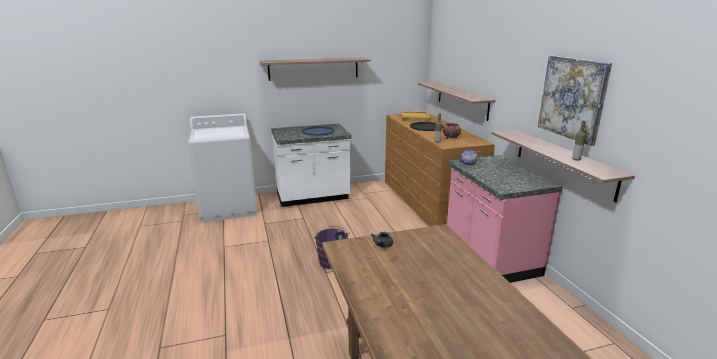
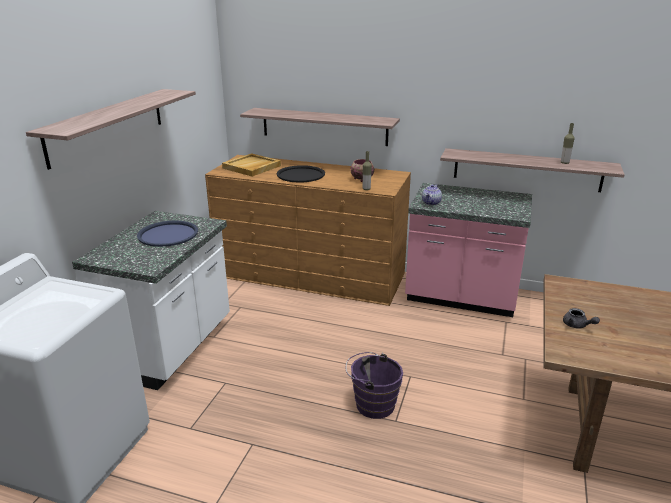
camera: 55 degrees left, 5 degrees up
(572, 98) = (533, 102): picture -> none

